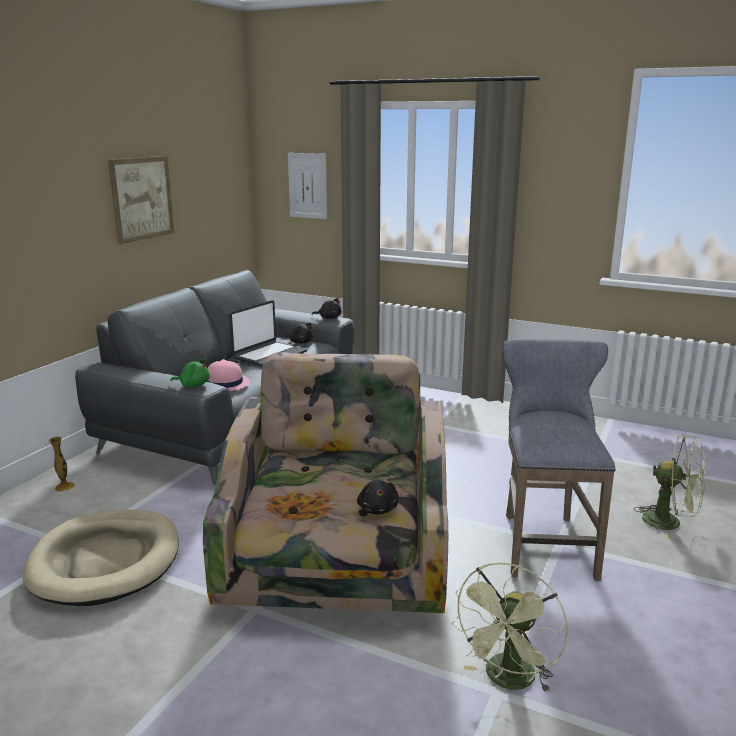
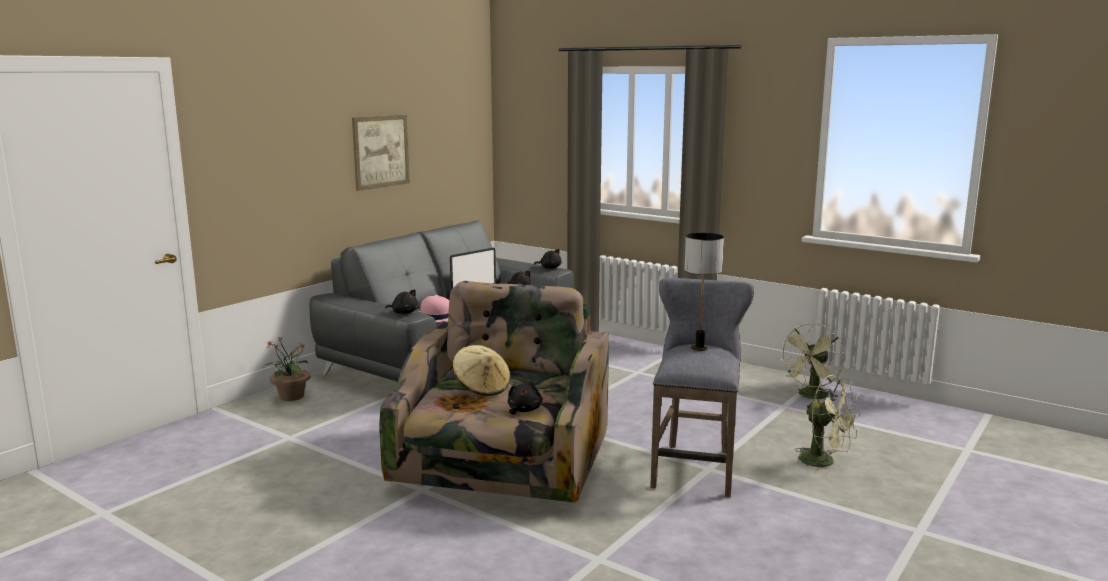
camera: 10 degrees right, 5 degrees down
(64, 486) = (291, 397): vase -> potted plant
(106, 561) = (312, 450): beige dog bed -> none
(193, 385) = (404, 312): green plush toy -> black plush toy
(307, 185) = (539, 143): picture -> none
(316, 482) = (482, 388): none -> beige hat
(508, 681) = (611, 553): green fan -> green fan (811, 397)
(552, 417) = (699, 348): none -> table lamp

